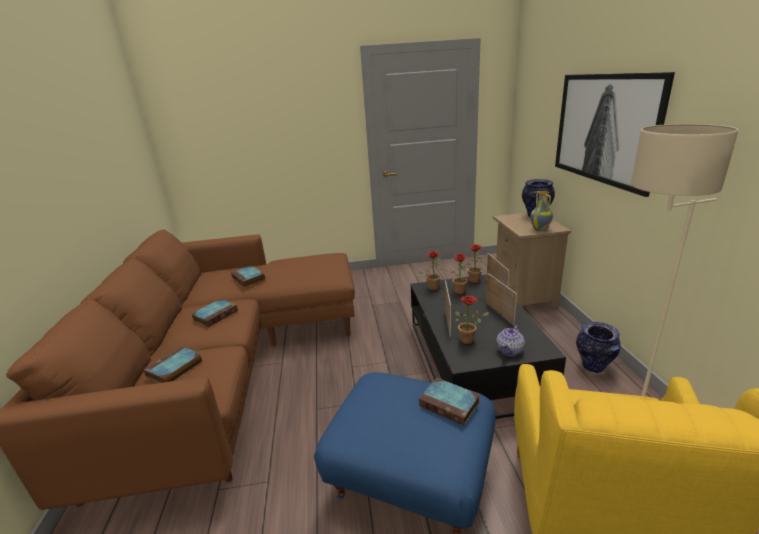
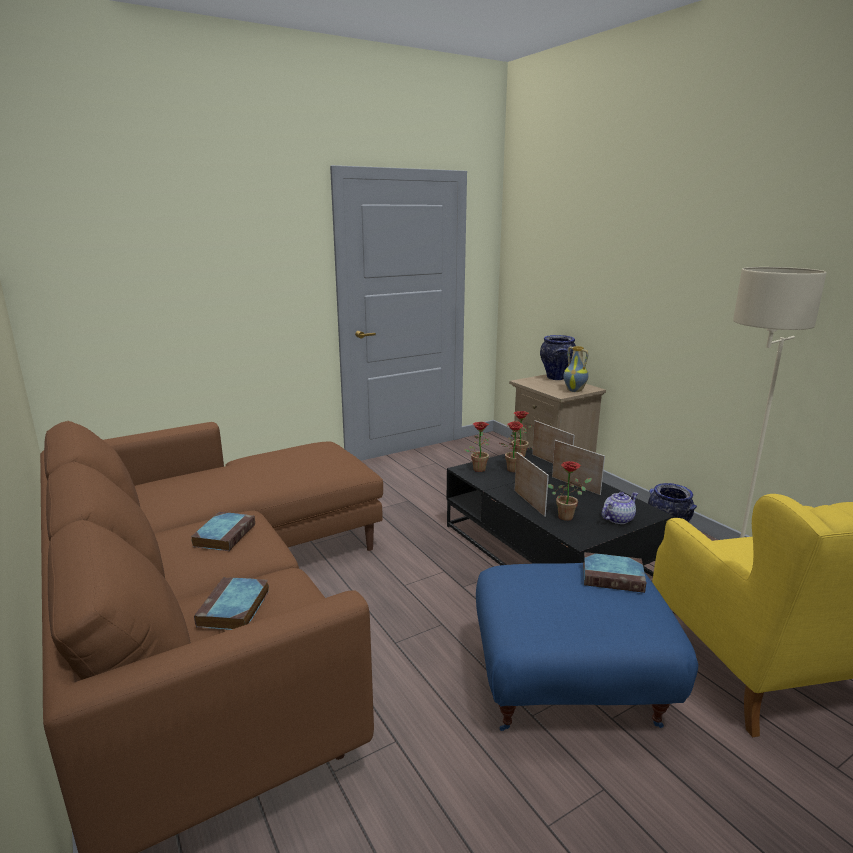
camera: 25 degrees left, 5 degrees down
(249, 279) = (230, 484): book -> none
(510, 350) = (617, 519): teapot -> teapot turned 135 degrees counterclockwise
(605, 128) = (644, 276): picture -> none

